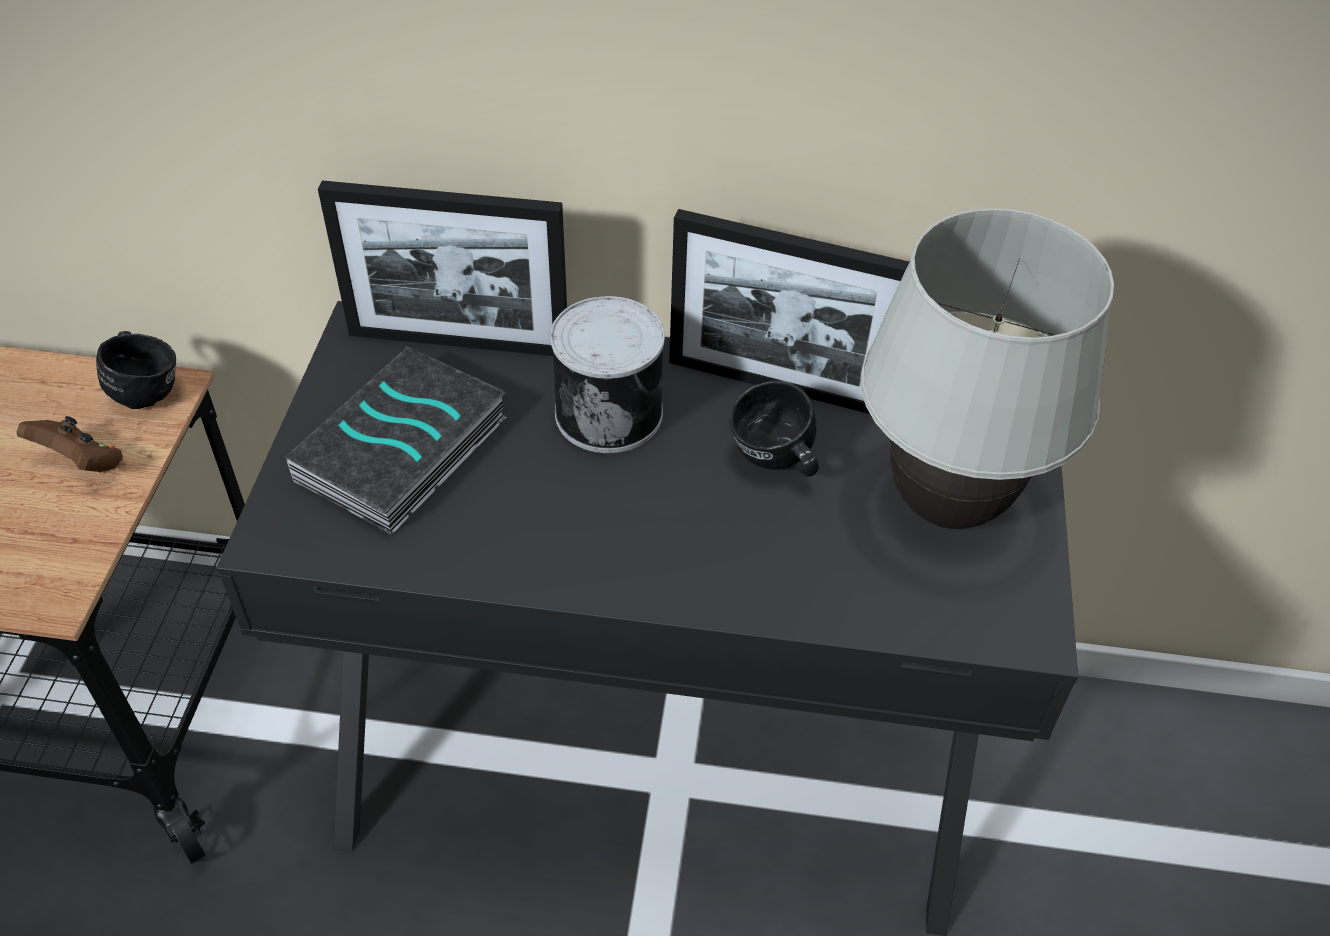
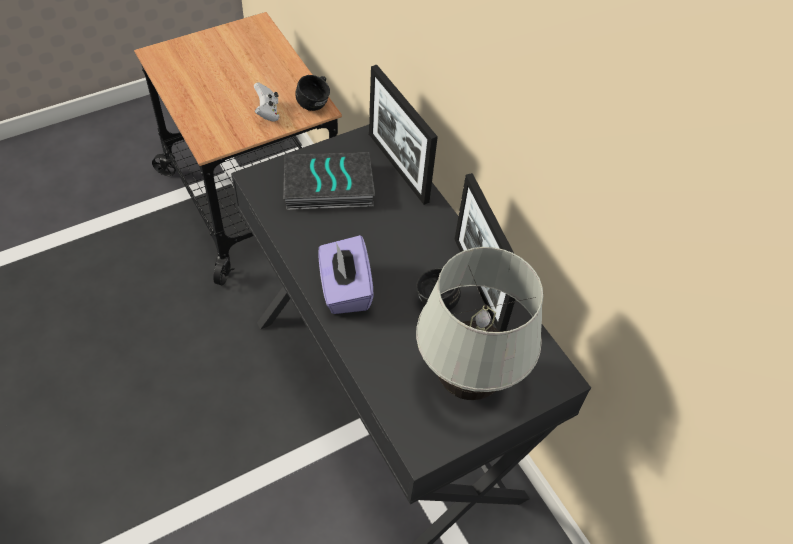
camera: 50 degrees right, 5 degrees up
(82, 463) = (267, 112): brown game controller -> white game controller
(610, 411) = (408, 236): can -> none
(641, 553) = (345, 289): none -> purple tissue box

